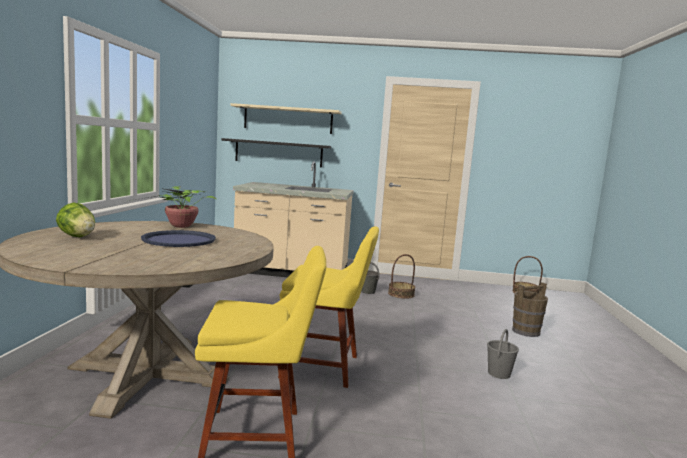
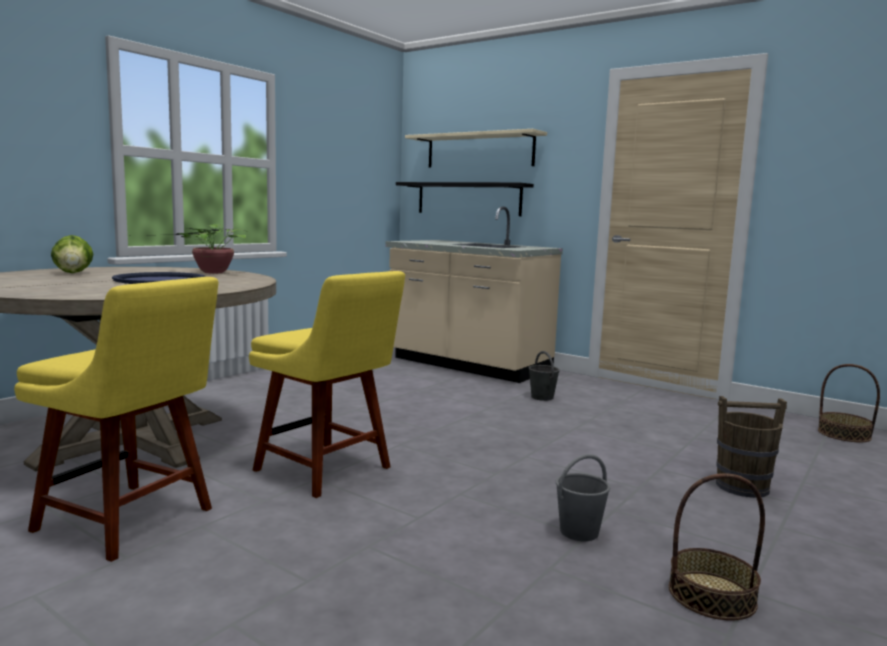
camera: 30 degrees right, 0 degrees up
(401, 294) = (591, 406): basket -> basket (711, 595)

